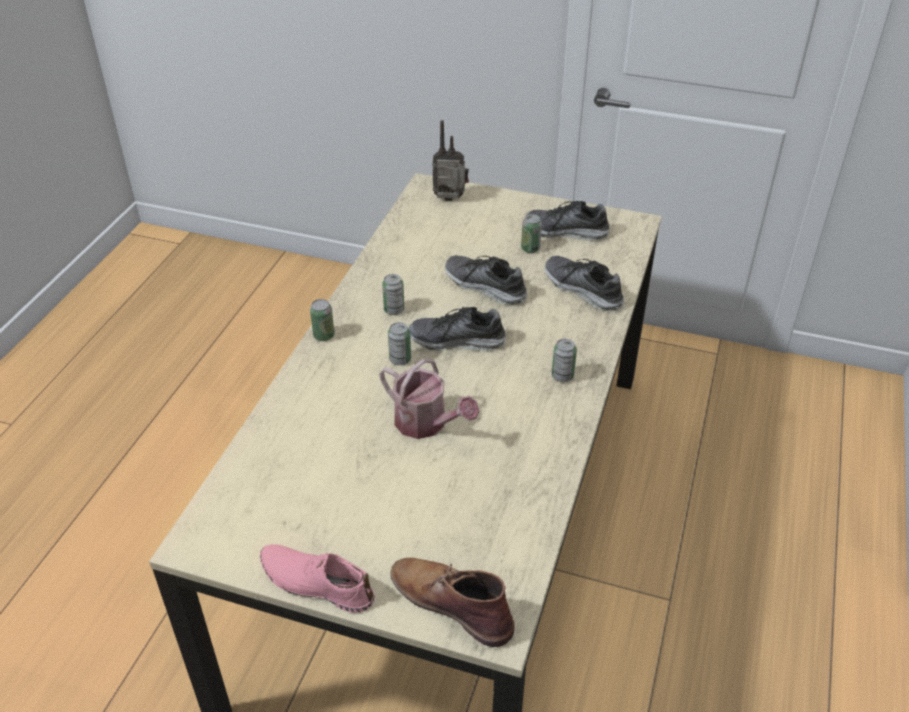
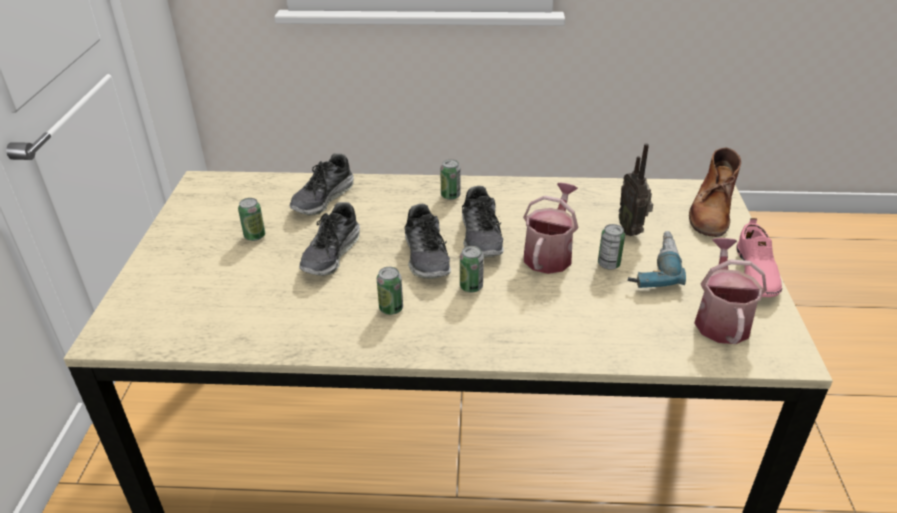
camera: 105 degrees left, 5 degrees down
(267, 516) = (721, 319): none -> watering can
(324, 336) = (457, 351): can -> can (608, 264)
(370, 496) = (651, 266): none -> power drill
(450, 201) = (149, 310): radio -> radio (631, 230)
(566, 232) = (219, 218): shoe -> shoe (481, 237)

